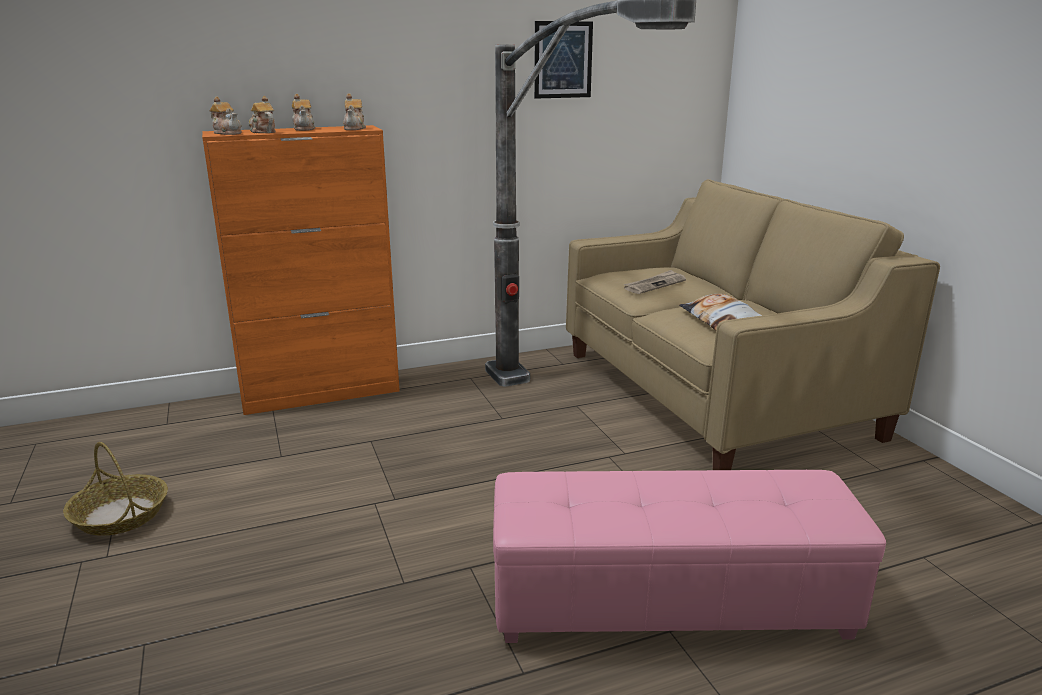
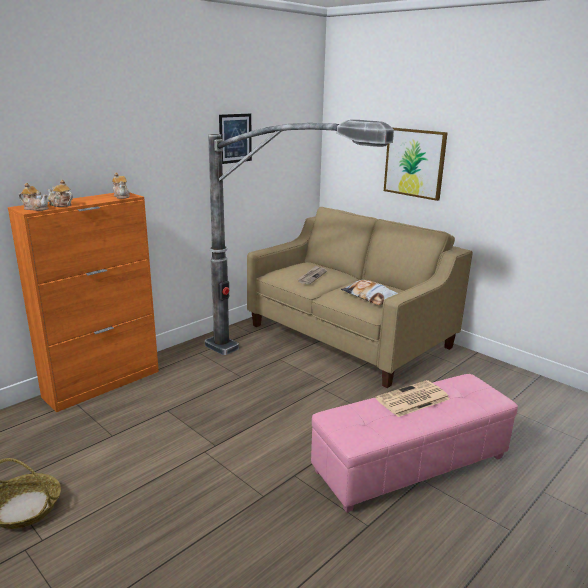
camera: 25 degrees left, 0 degrees up
(304, 129) = (85, 199): teapot -> none
(679, 487) = (412, 399): none -> newspaper
(860, 102) = (414, 163): none -> picture

